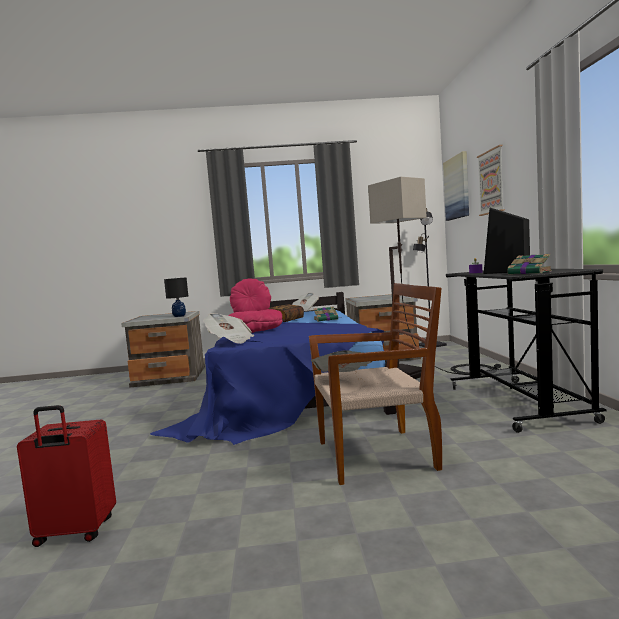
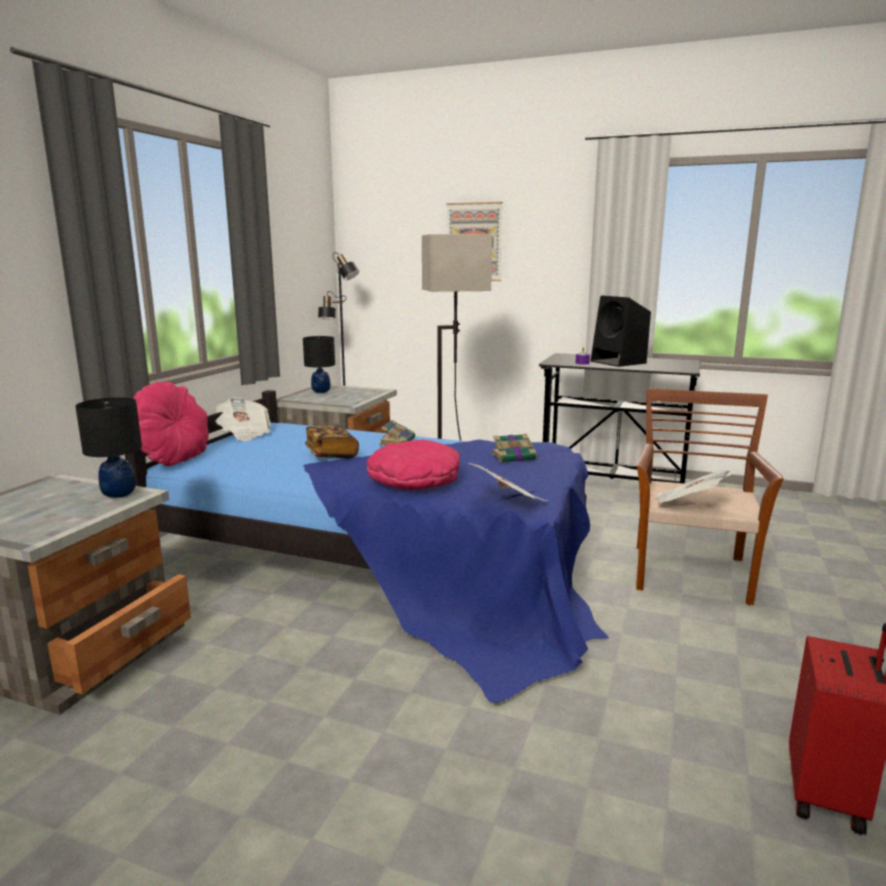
camera: 65 degrees left, 10 degrees up
(379, 296) = (320, 392): none -> black table lamp
(457, 187) = (383, 232): picture -> none
(530, 273) = (672, 366): book -> book (514, 457)

